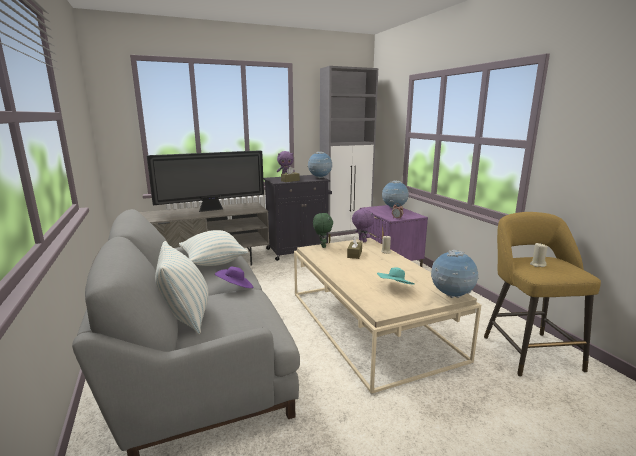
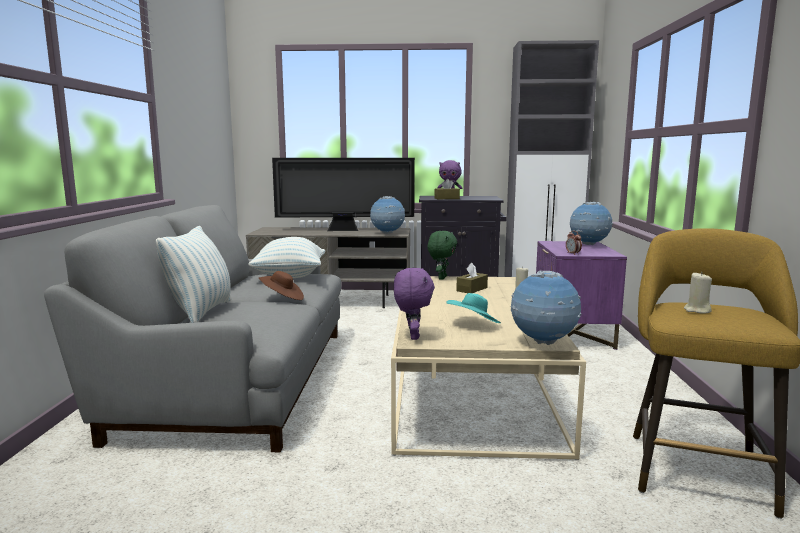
camera: 25 degrees right, 5 degrees down
(235, 288) = (282, 298): purple hat -> brown hat
(320, 178) = (493, 198): globe -> globe (387, 233)
(362, 241) = (504, 279): purple plush toy -> purple plush toy (412, 336)

